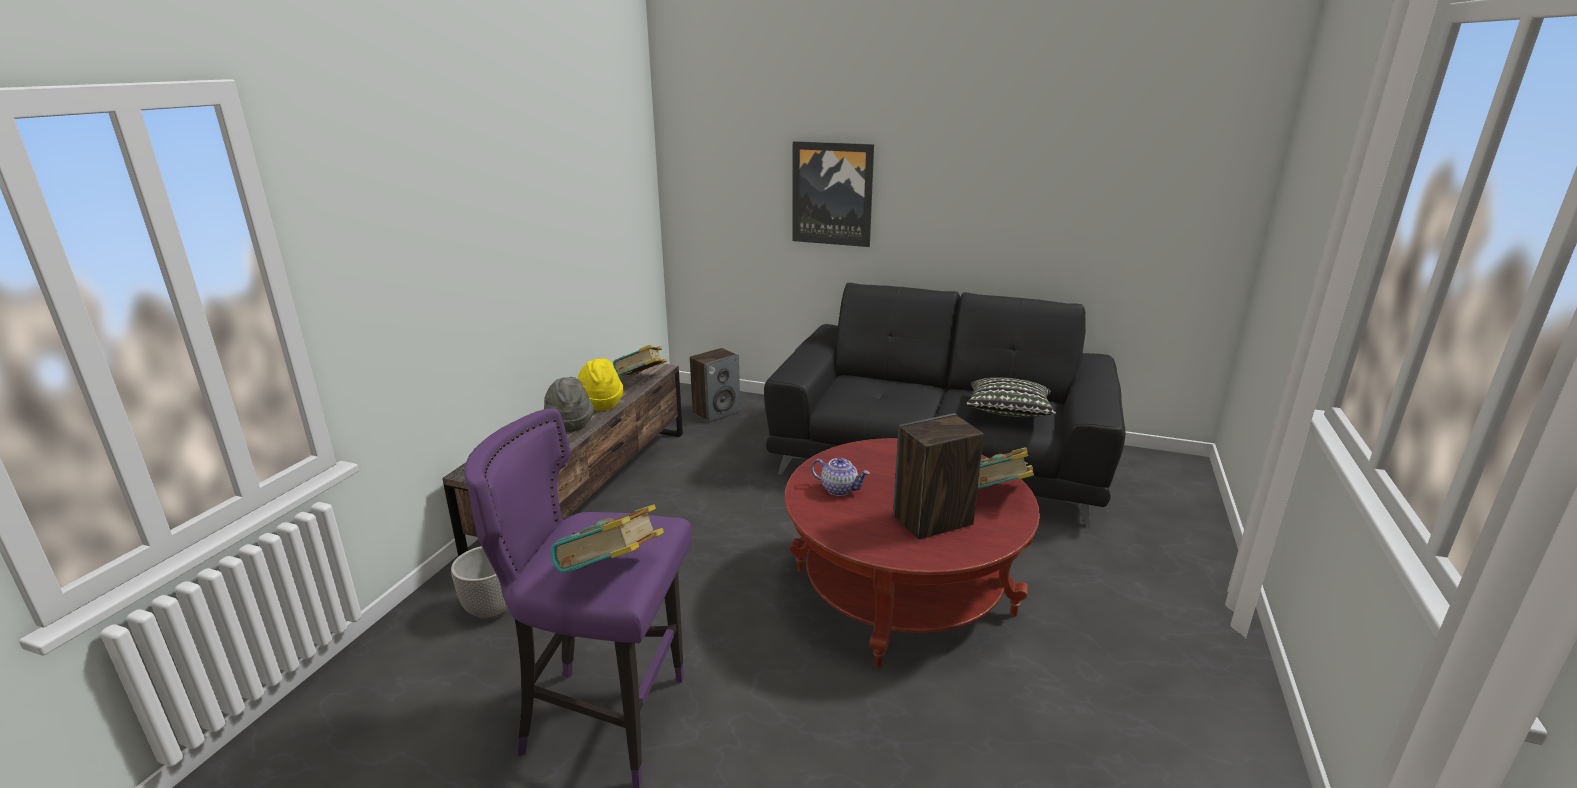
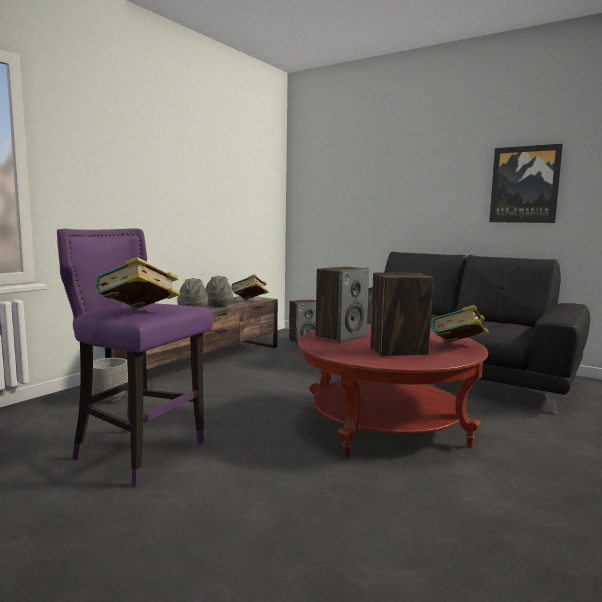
camera: 15 degrees right, 15 degrees down
(600, 403) = (218, 305): yellow hat -> grey hat
(832, 194) = (387, 199): picture -> picture (524, 184)
(839, 489) = (341, 336): teapot -> speaker
(1008, 414) = (492, 327): pillow -> none

